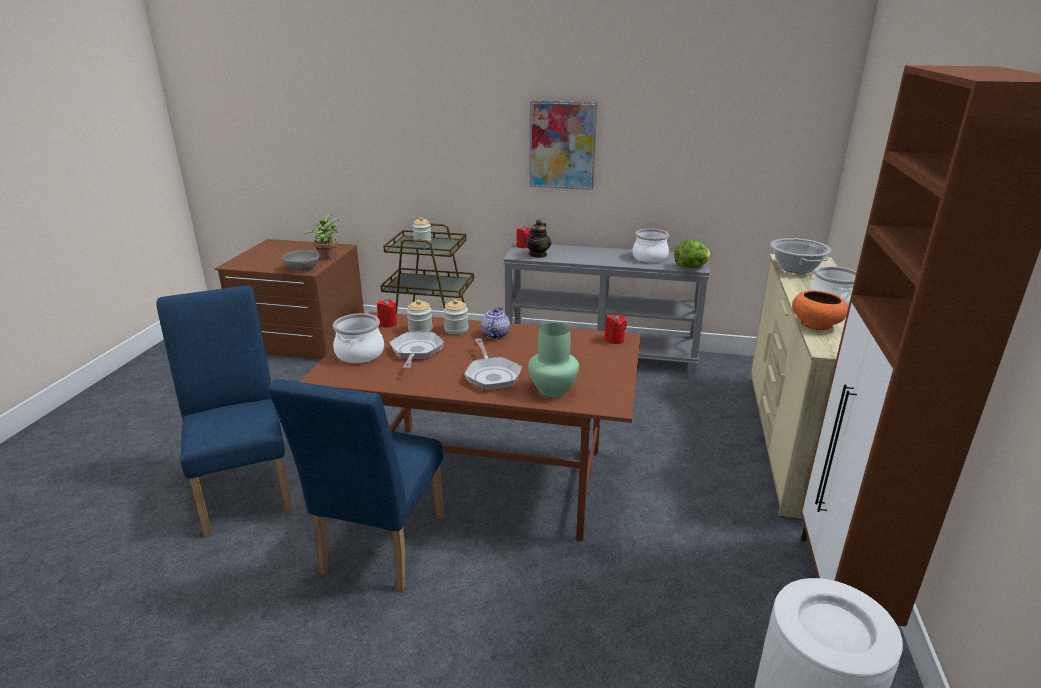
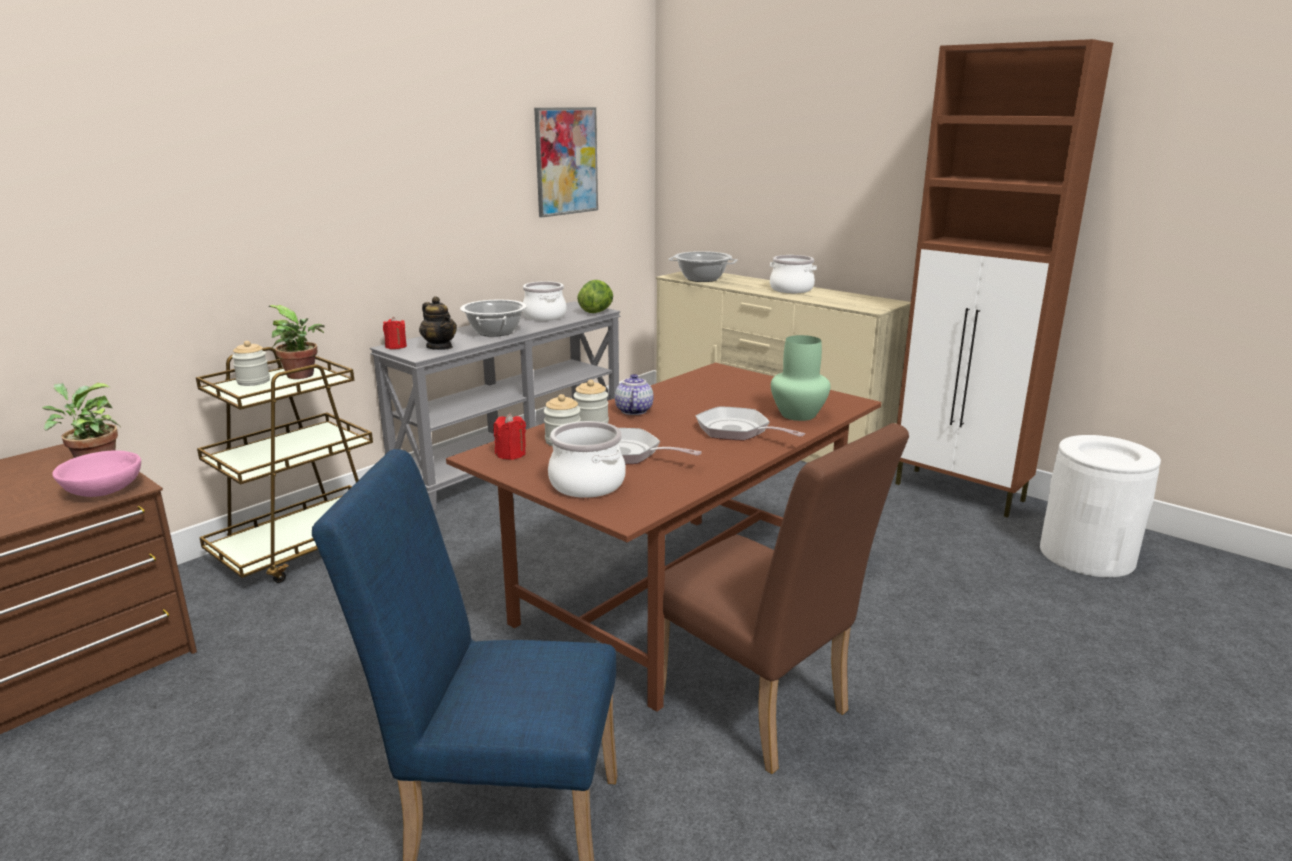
camera: 60 degrees left, 5 degrees down
(302, 269) = (105, 491): grey bowl -> pink bowl
(378, 551) = (760, 711): blue chair -> brown chair
(442, 246) = (303, 376): none -> potted plant
(492, 375) = (737, 431): frying pan -> frying pan turned 150 degrees counterclockwise
(495, 334) = (633, 410): teapot -> teapot turned 45 degrees clockwise
(562, 145) = (412, 193): picture -> picture (566, 161)
(590, 257) = (495, 332): none -> cooking pot
(614, 340) = (716, 372): red candle -> none
(816, 324) = (823, 300): orange bowl -> none

